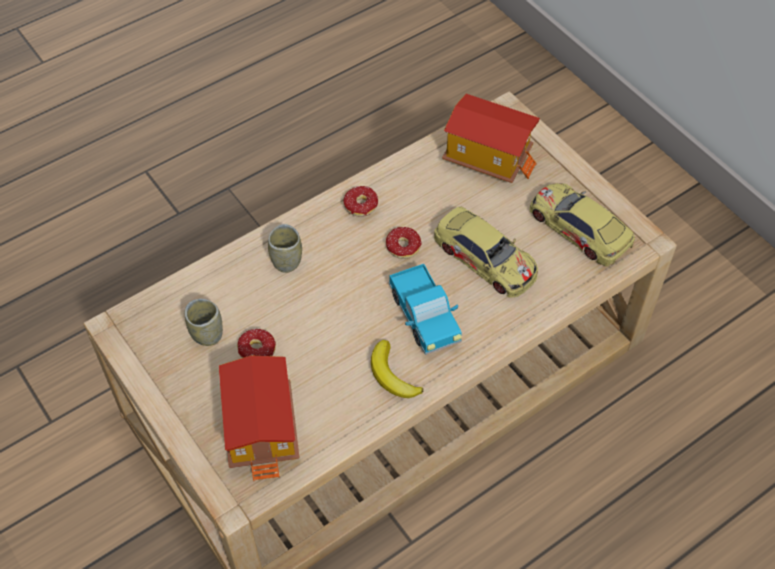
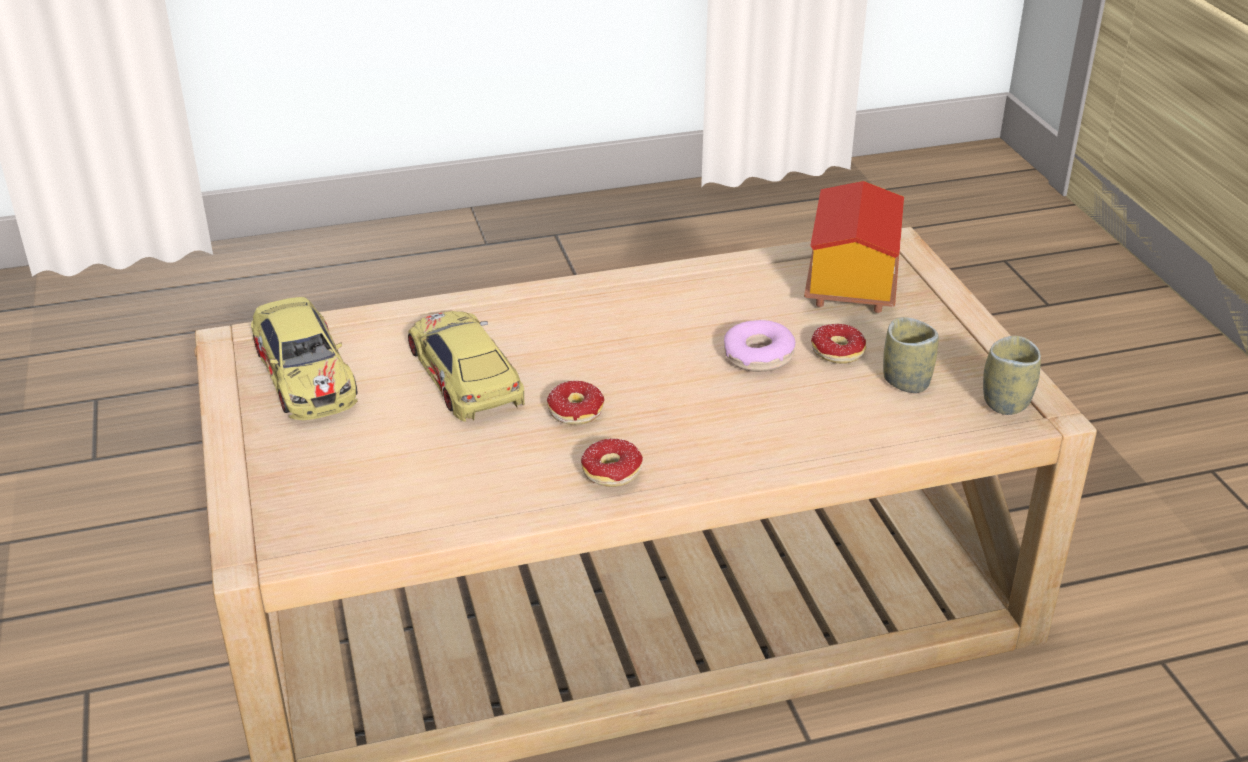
camera: 160 degrees left, 20 degrees down
(286, 261) = (763, 435): cup -> cup (1006, 402)
(309, 330) = (758, 356): none -> donut
(392, 375) = (668, 293): banana -> none
(424, 318) = (594, 335): toy truck -> none
(488, 156) = (351, 491): toy house -> none

